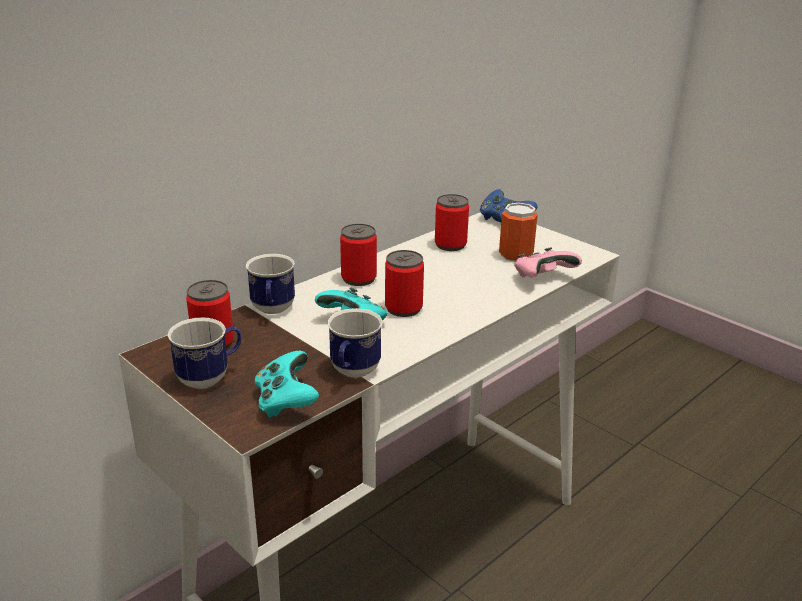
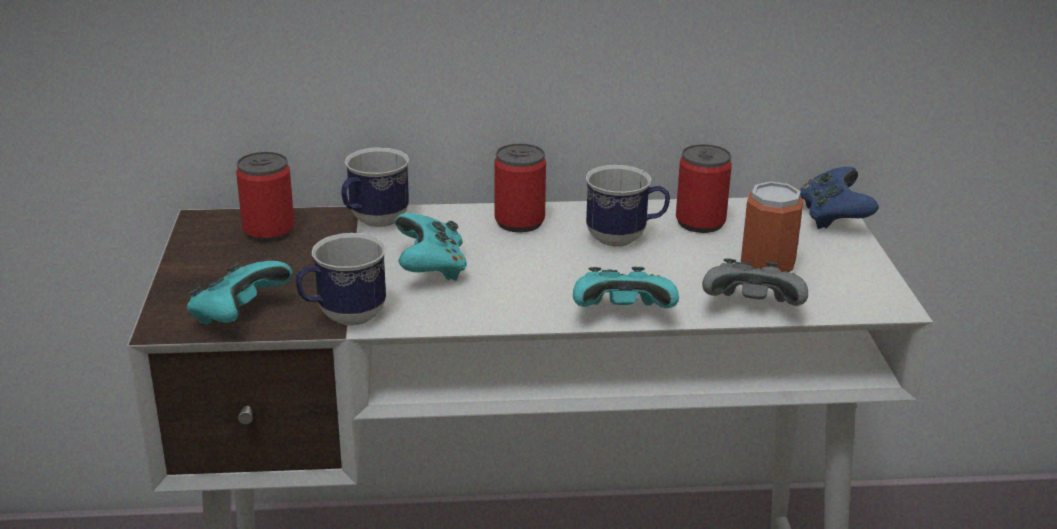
camera: 40 degrees right, 0 degrees up
(210, 377) = (214, 263): mug -> mug (625, 239)
(403, 308) = (512, 274): can -> none
(493, 306) = (623, 314): none -> turquoise game controller
(543, 278) = (753, 307): pink game controller -> grey game controller

